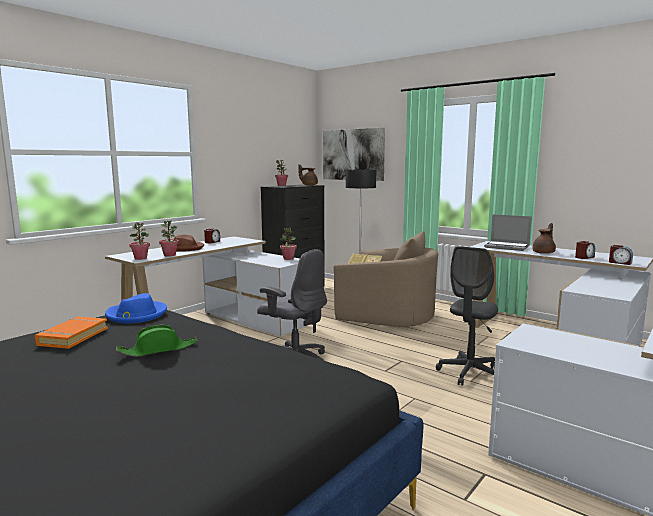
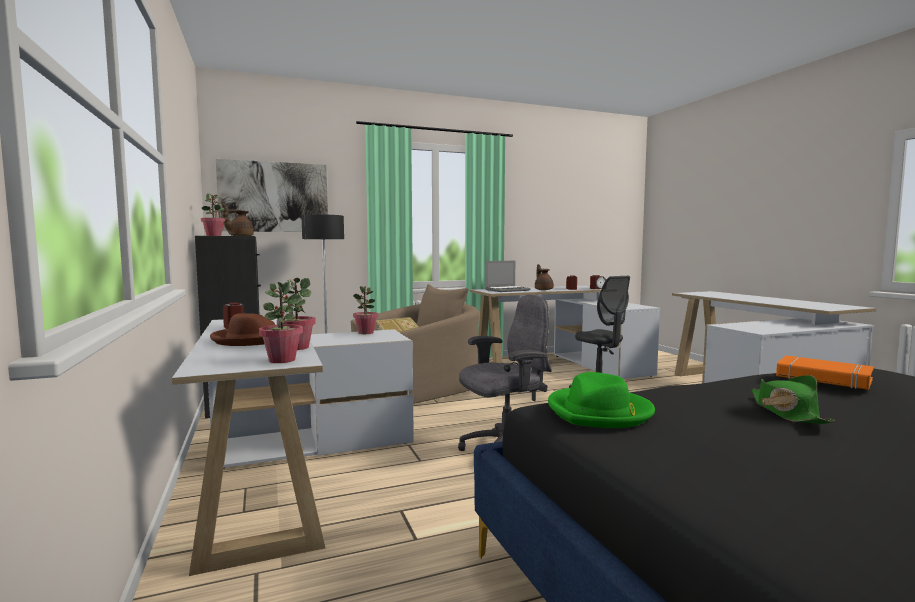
camera: 60 degrees left, 5 degrees down
(72, 336) = (724, 453): orange book -> orange book (823, 378)
(136, 315) = (600, 412): blue hat -> green hat

